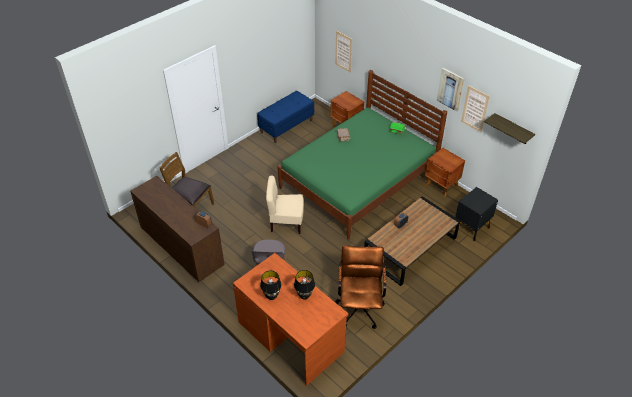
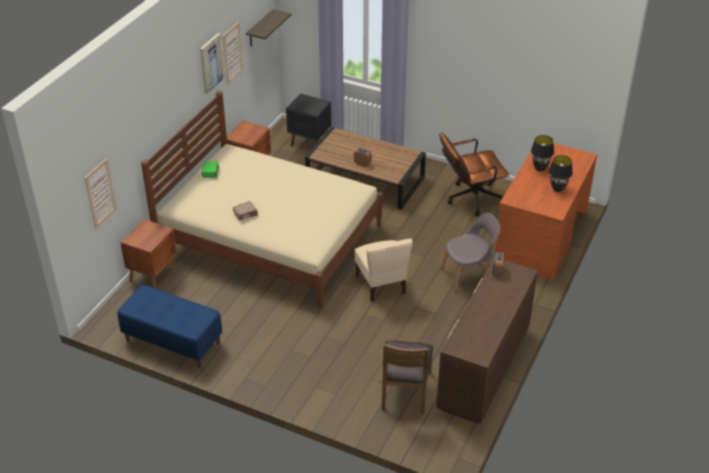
camera: 110 degrees left, 5 degrees down
(358, 181) = (270, 240): green bed -> beige bed

